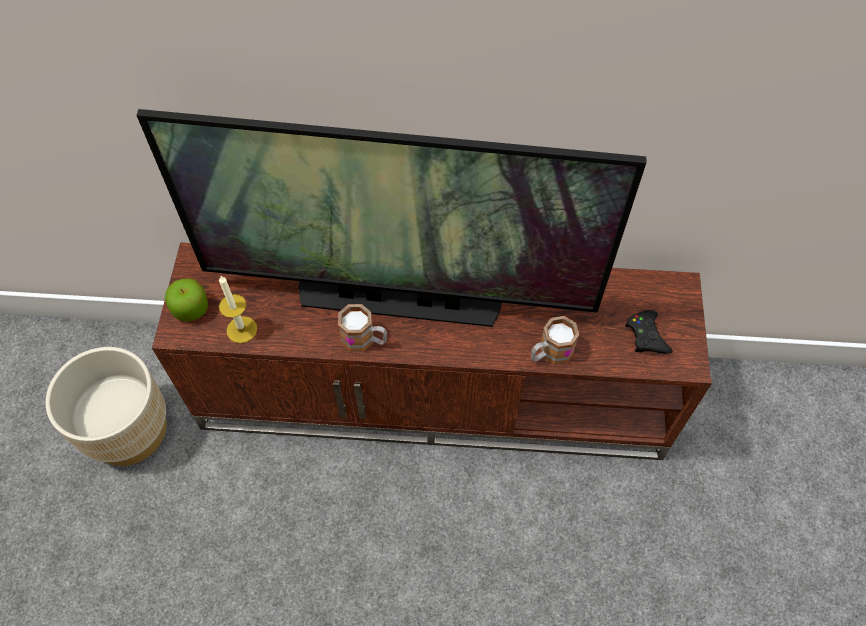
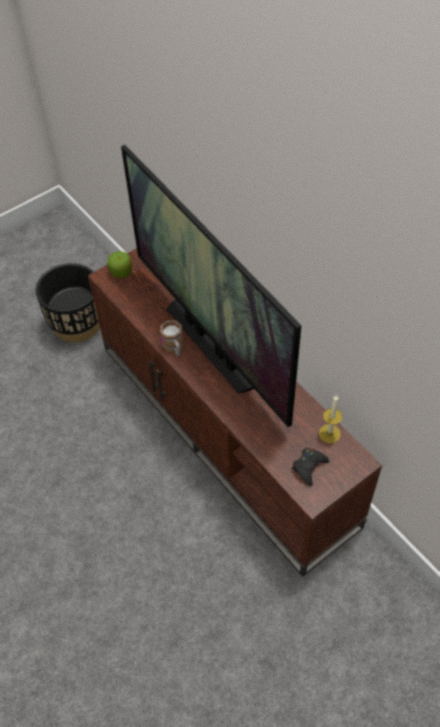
camera: 50 degrees right, 5 degrees down
(128, 430) = (77, 324): beige planter -> black planter
(242, 329) = (130, 298): candle -> candle (329, 433)
(550, 353) = (249, 430): mug -> none

